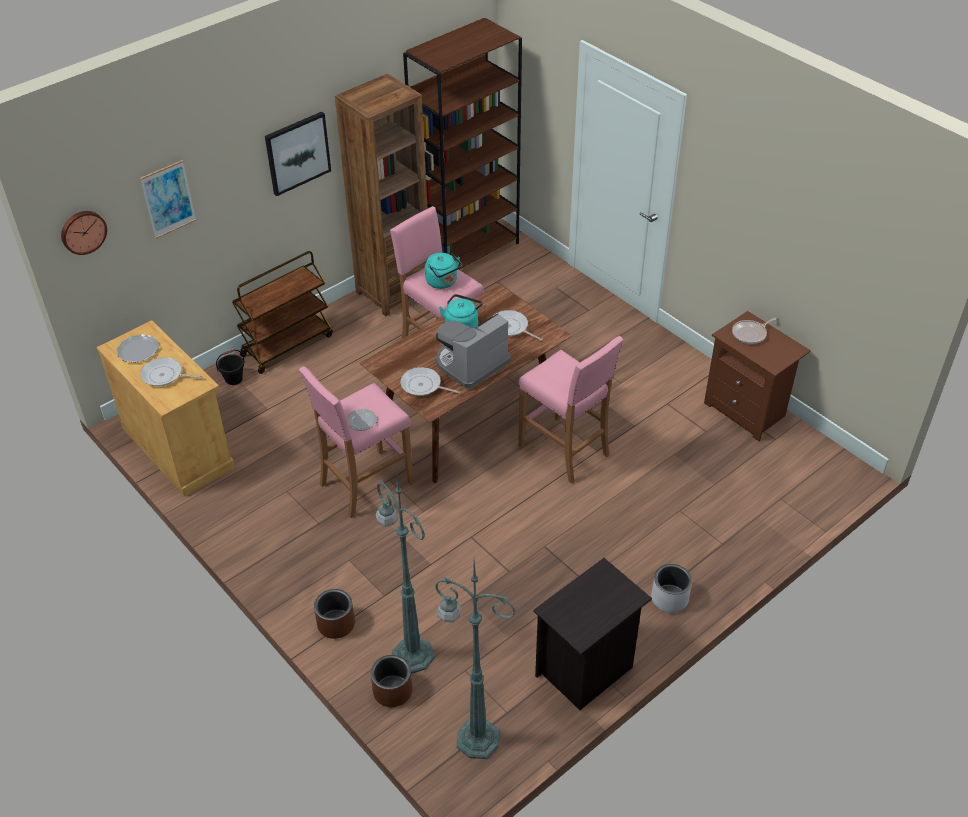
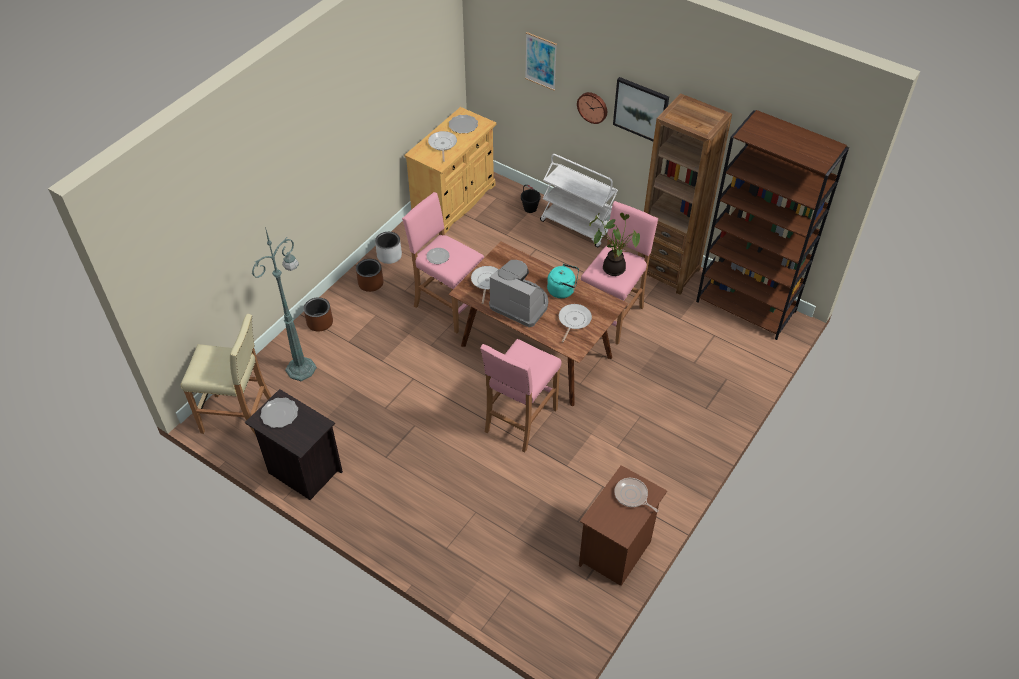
camera: 75 degrees right, 5 degrees up
(83, 231) = (484, 35): wall clock -> wall clock (593, 107)
(287, 345) = (577, 226): brown cart -> white cart
(392, 690) = (271, 364): brown planter -> brown planter (371, 283)
(443, 282) = (613, 267): turquoise kettle -> potted plant
(475, 738) = (239, 417): green floor lamp -> beige stool
(576, 613) = (279, 414): none -> plate
(669, 598) = (379, 516): grey planter -> grey planter (389, 255)

